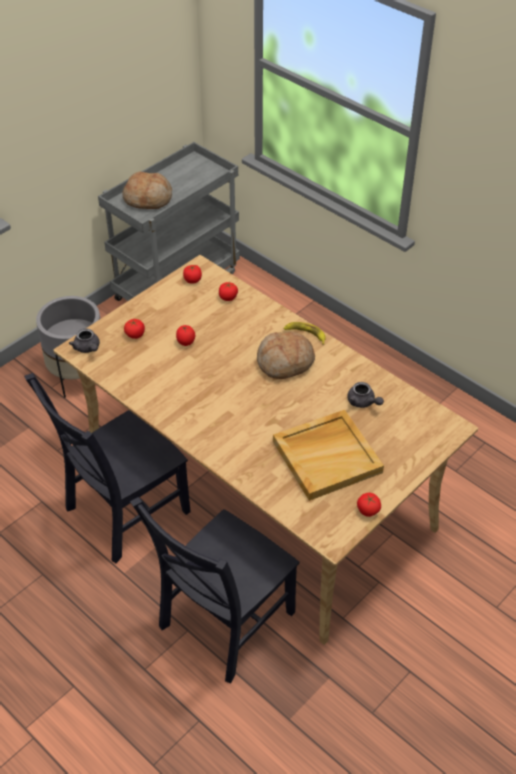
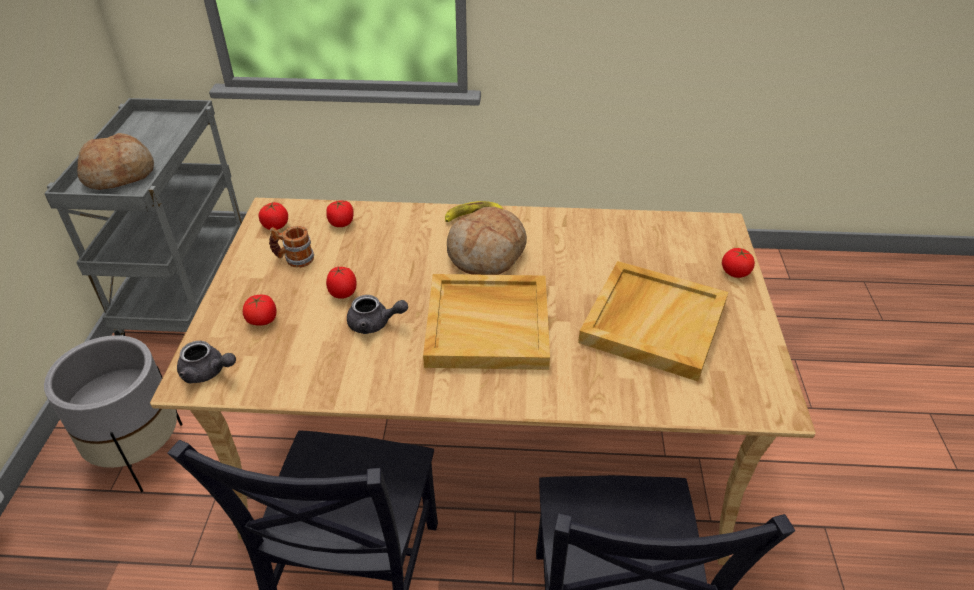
camera: 40 degrees left, 5 degrees down
(182, 307) = (294, 259): none -> mug
(239, 403) = (489, 324): none -> beige tray
(363, 402) = (615, 248): grey teapot -> grey teapot (374, 324)
(368, 510) = (765, 351): tomato -> tomato (735, 272)

